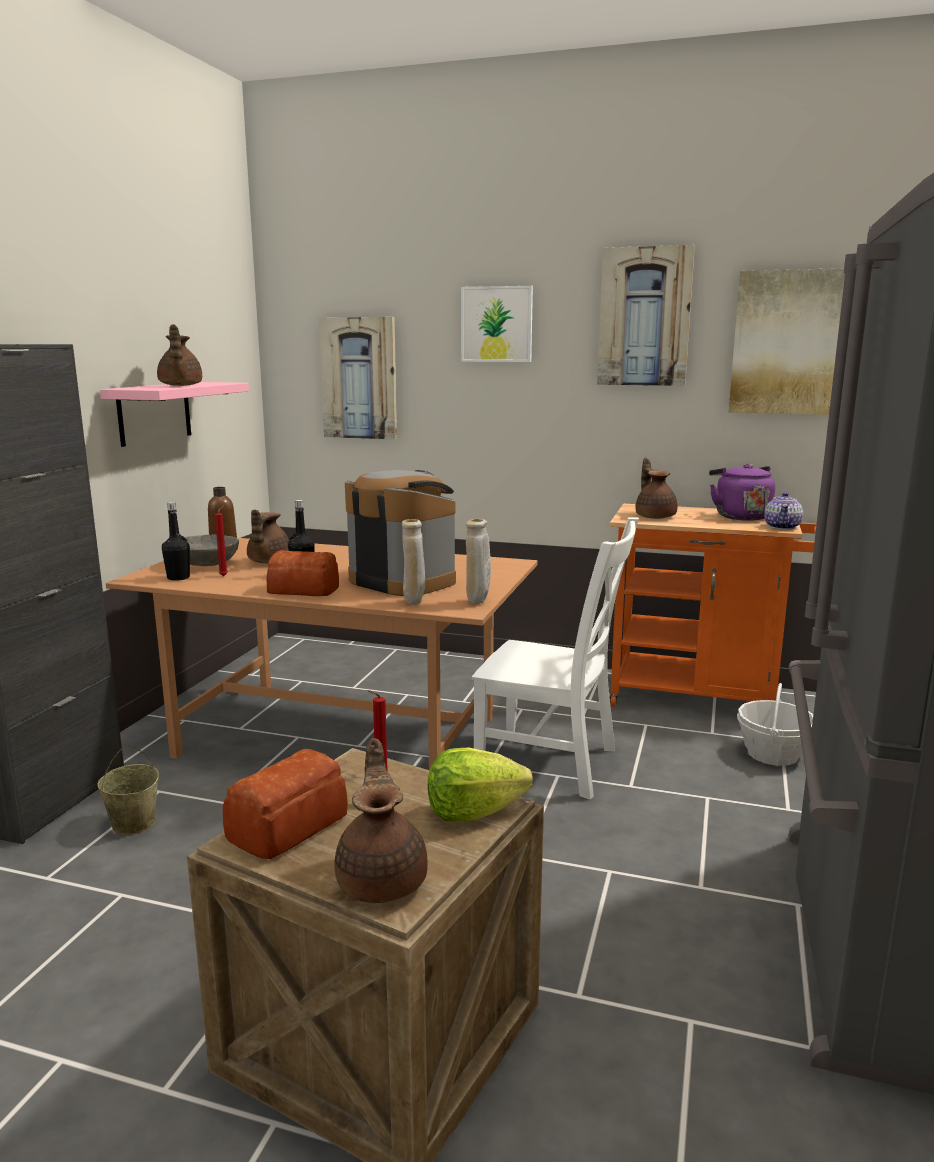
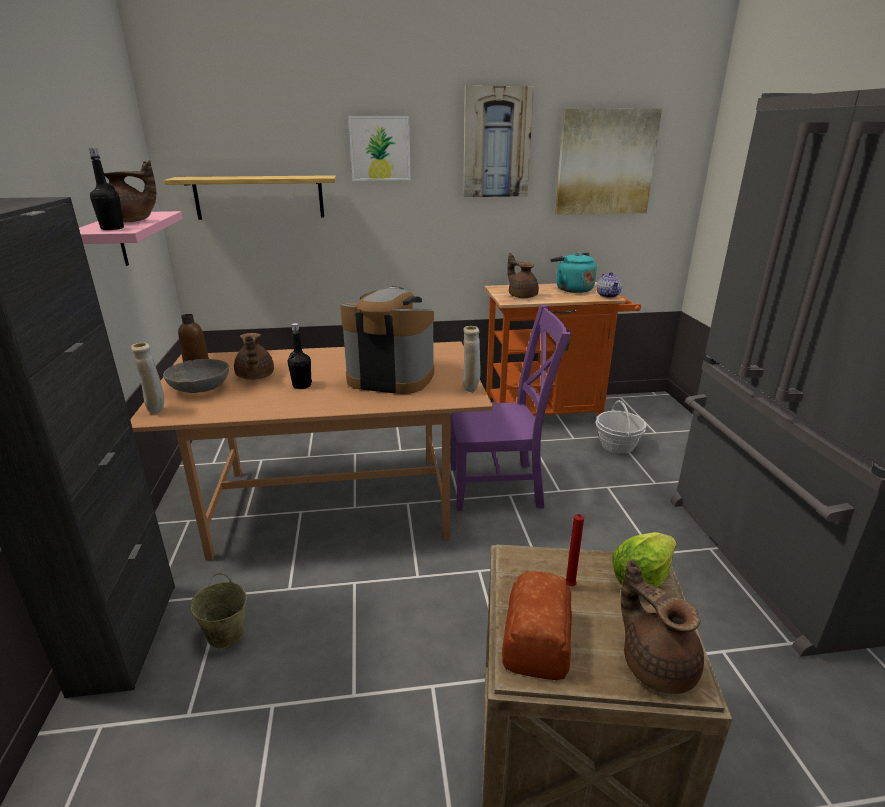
camera: 25 degrees left, 10 degrees up
(178, 578) = (192, 409): black bottle -> black bottle (112, 228)
(180, 385) = (131, 221): brown teapot -> brown teapot turned 60 degrees counterclockwise
(224, 576) = (234, 399): red candle -> none
(302, 589) = (321, 402): bread -> none
(359, 378) = (259, 197): picture -> shelf
(414, 603) = (426, 399): beige vase -> beige vase (157, 411)
(553, 764) = (500, 486): white chair -> purple chair
(740, 516) = (571, 289): purple kettle -> turquoise kettle

